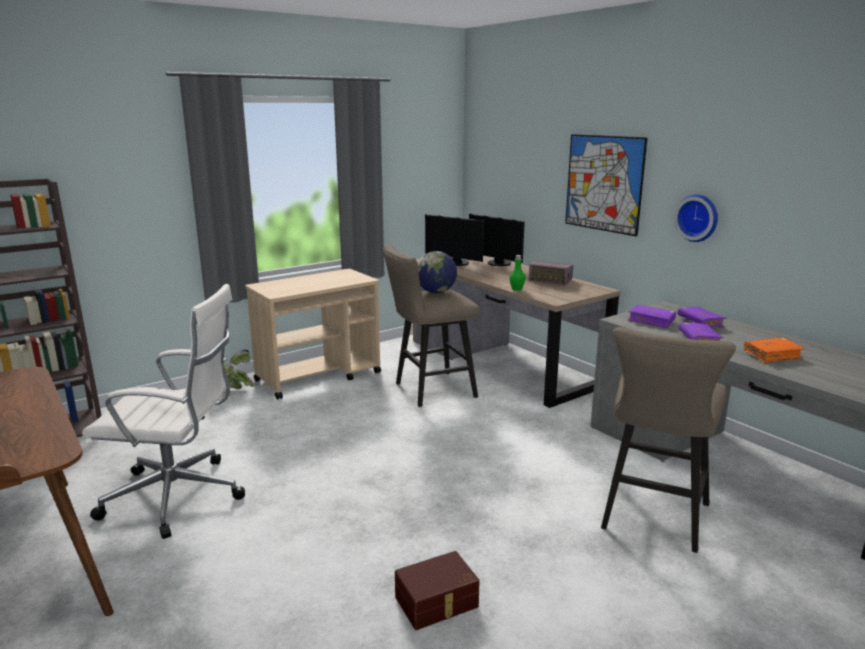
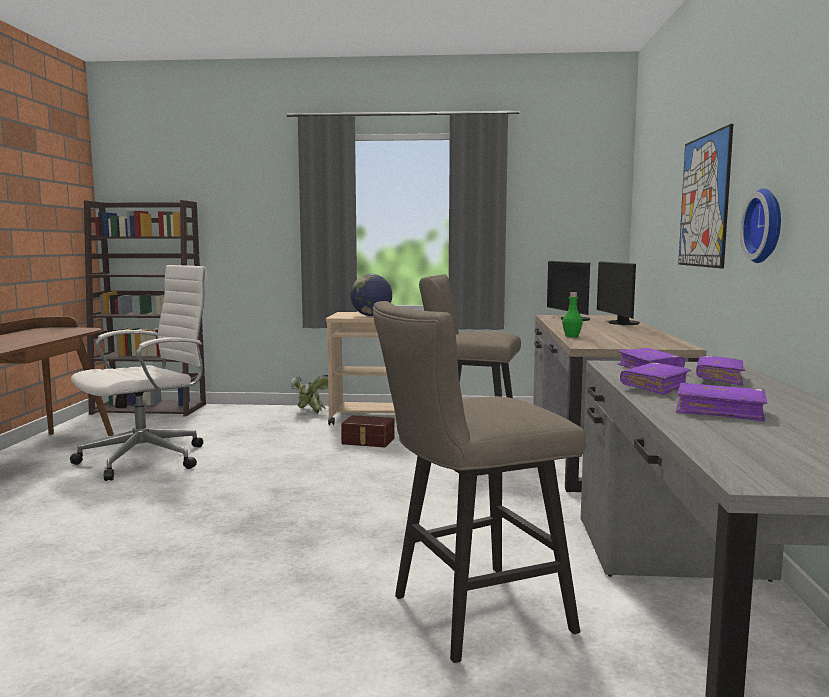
camera: 40 degrees right, 10 degrees down
(178, 497) = (148, 458): white office chair -> white office chair turned 90 degrees counterclockwise
(436, 292) = (482, 331): globe -> globe (371, 316)
(437, 603) = (145, 579): brown storage box -> brown storage box (368, 441)
(550, 281) = (636, 336): radio -> none
(772, 356) = (719, 411): orange book -> purple book

